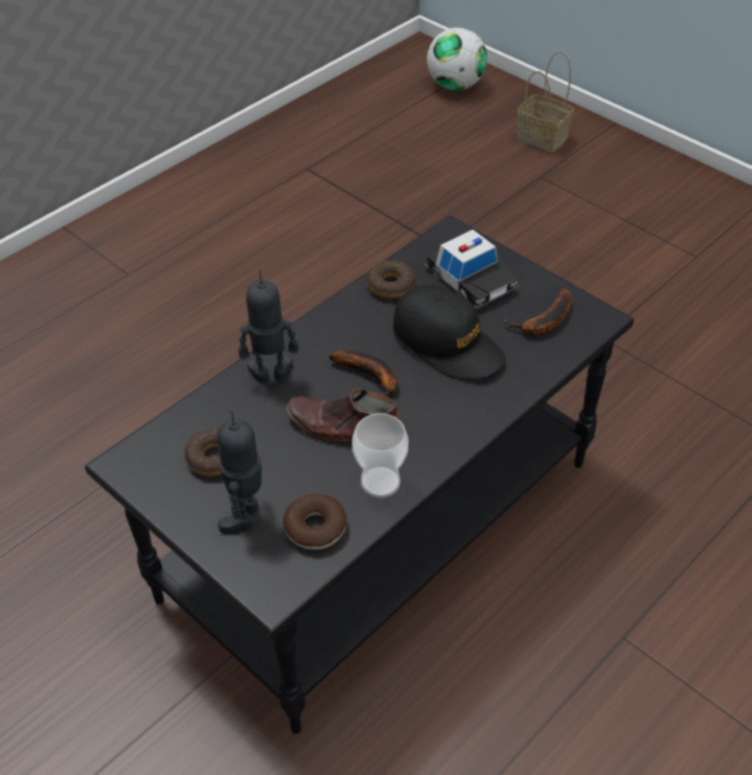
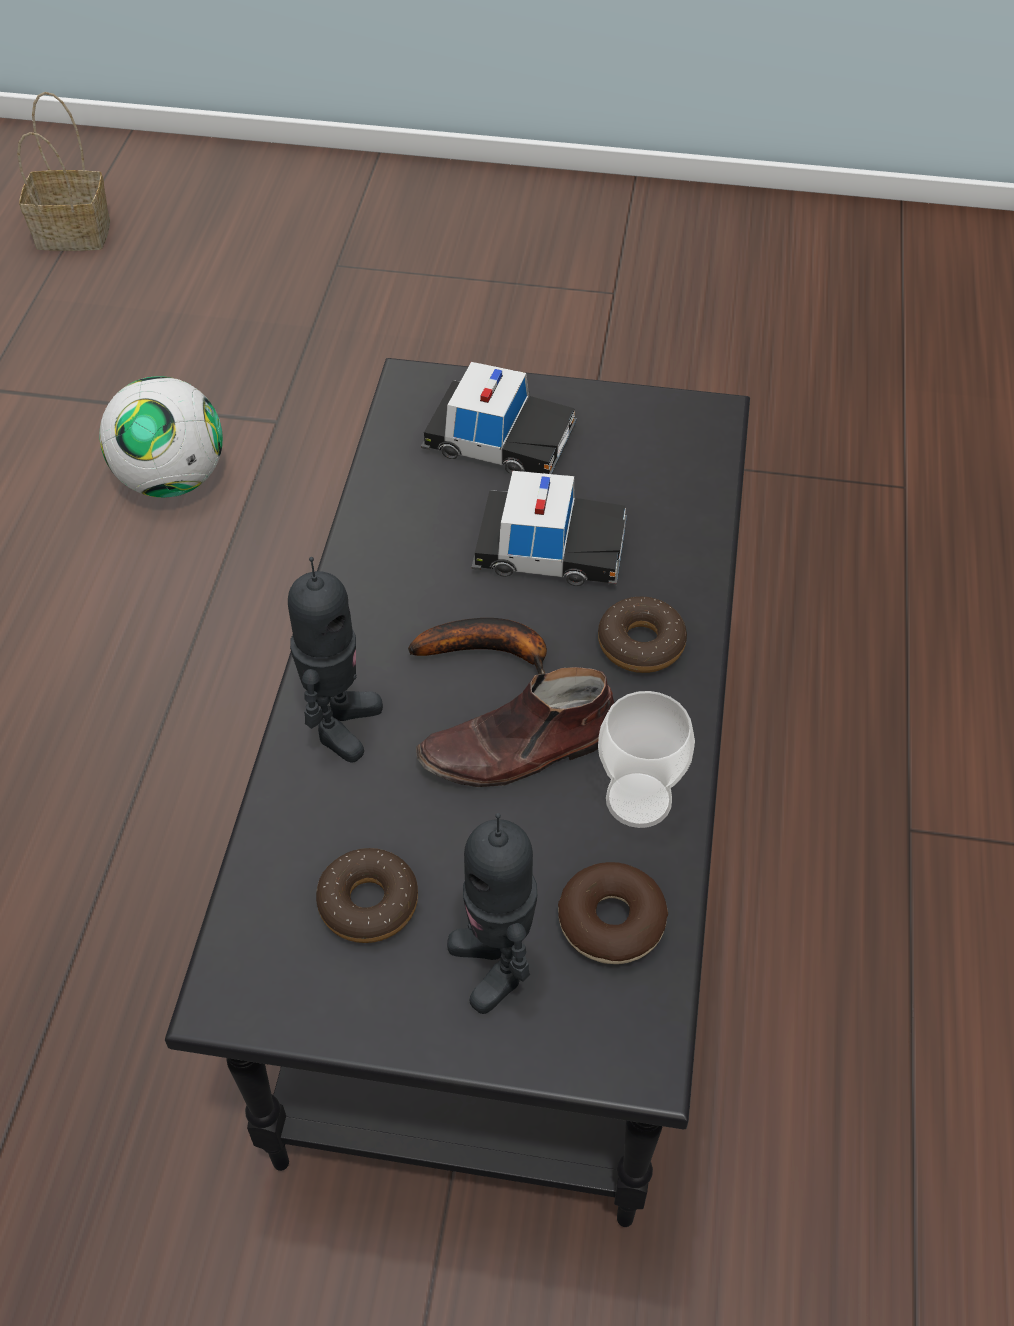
camera: 35 degrees left, 5 degrees up
(271, 375) = (340, 725): toy robot -> toy robot turned 150 degrees clockwise
(390, 285) = (396, 500): donut -> donut (641, 644)
(447, 343) = (550, 547): black cap -> toy car
(455, 85) = (116, 179): football -> football (172, 480)
(540, 138) = (294, 211): basket -> basket (70, 235)
(545, 322) = (649, 454): banana -> none

